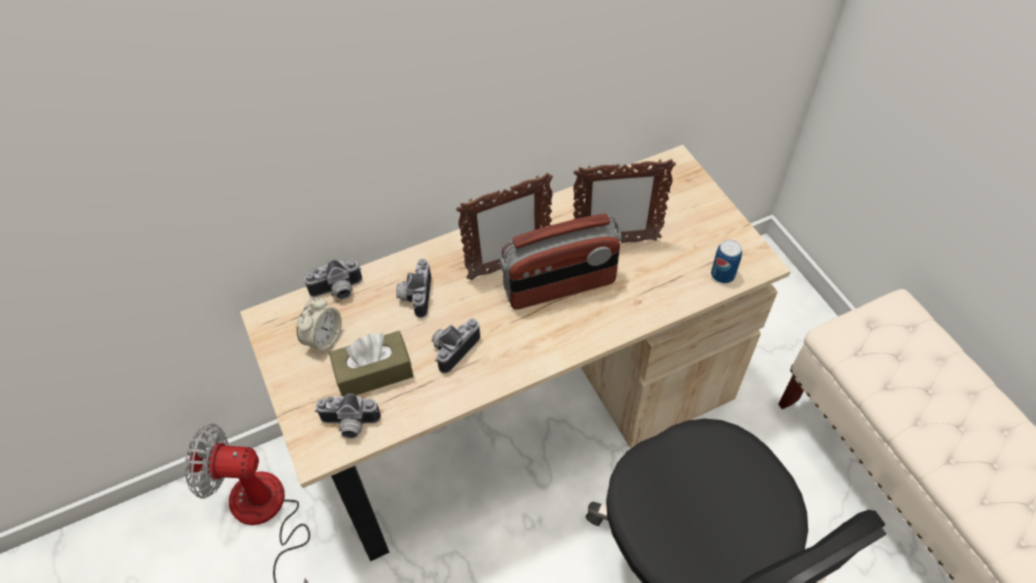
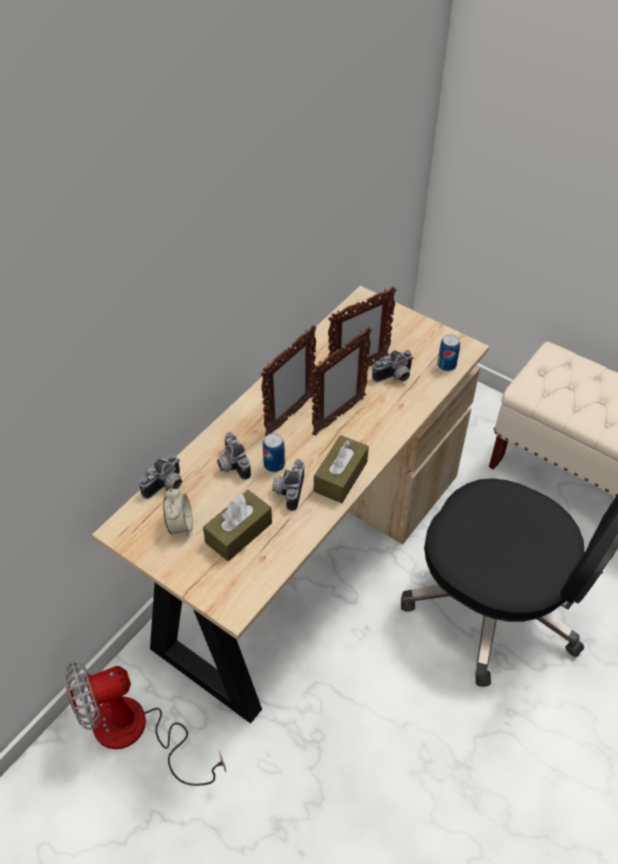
camera: 30 degrees left, 5 degrees down
(349, 425) = (246, 577): camera -> camera (394, 377)
(457, 313) = (274, 465): none -> can
(517, 356) = (340, 476): none -> brown tissue box
(560, 286) = (338, 416): radio -> picture frame

